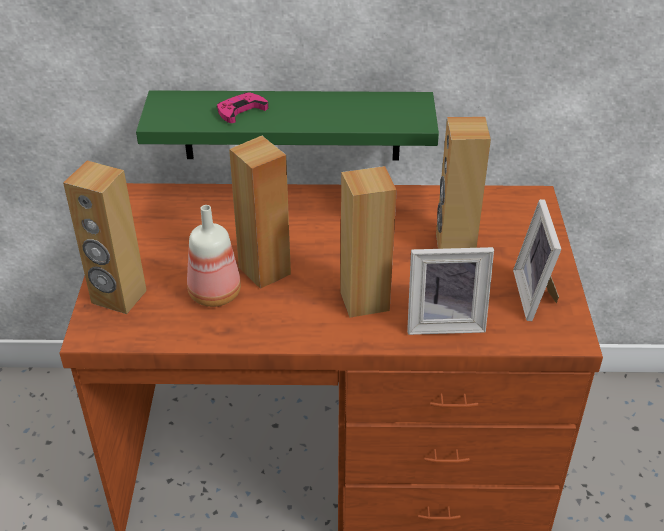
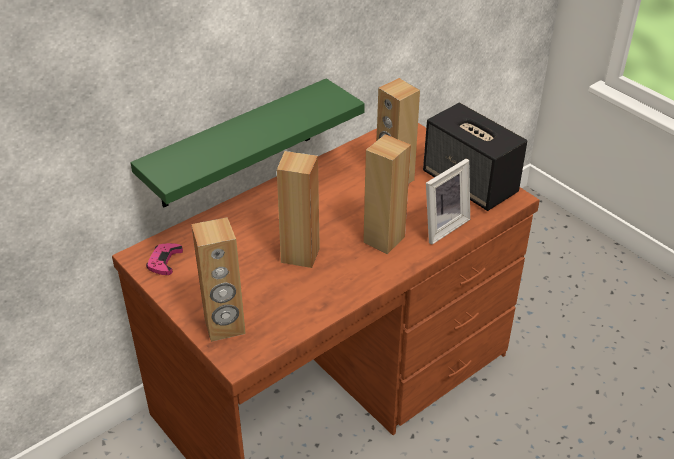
camera: 40 degrees left, 0 degrees up
(213, 293) = (286, 287): bottle -> none
(241, 111) = (220, 145): pink game controller -> pink game controller (164, 261)
(536, 295) = (470, 183): picture frame -> speaker

